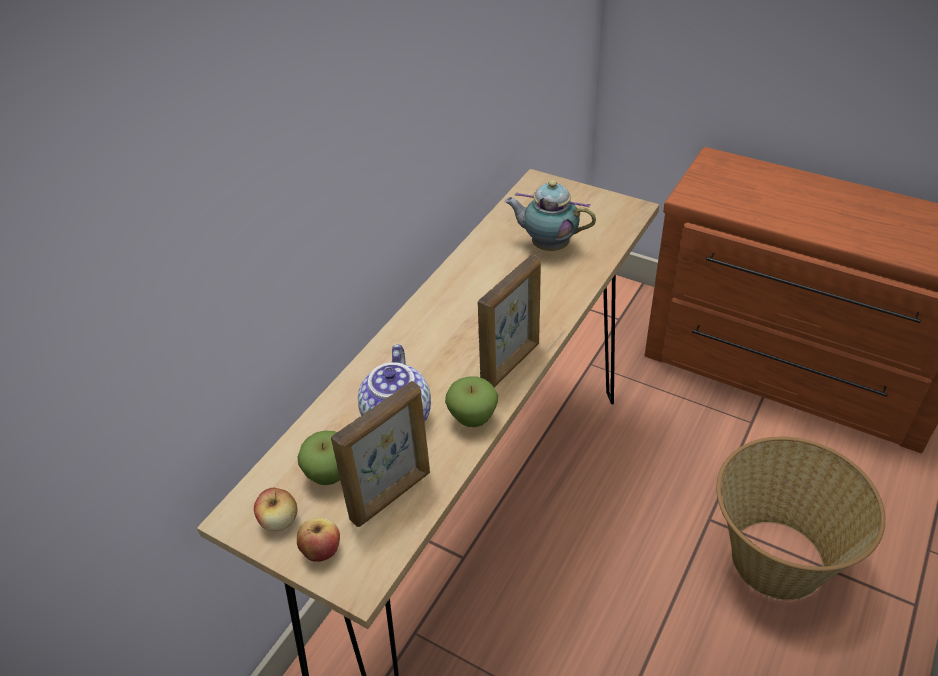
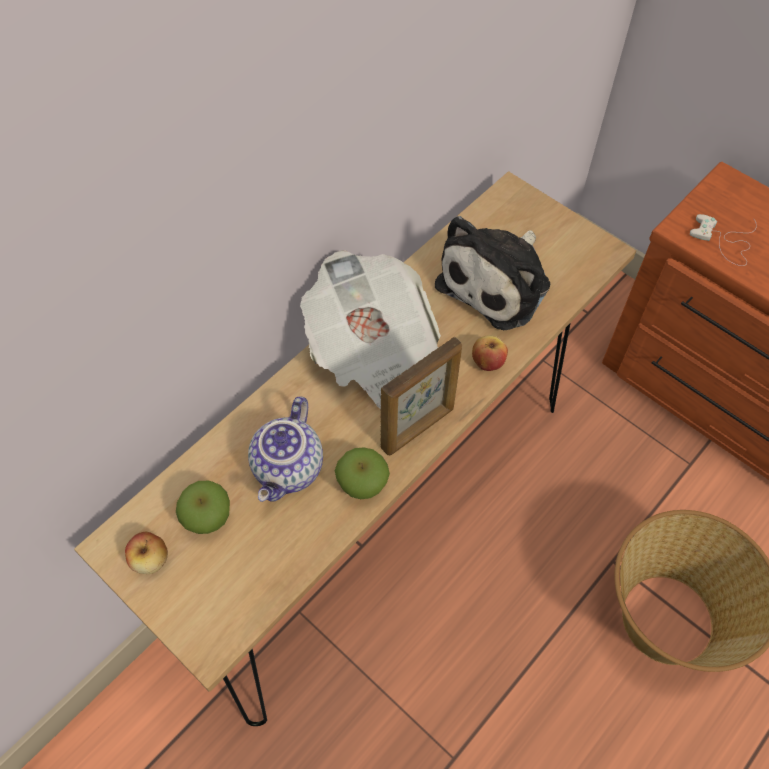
camera: 10 degrees right, 15 degrees up
(321, 550) = (183, 602): apple -> apple (487, 362)
(392, 496) = (262, 557): picture frame -> none
(452, 315) = (374, 353): none -> newspaper
(547, 245) = (498, 282): teapot -> plush toy
(728, 199) = (724, 241): none -> white game controller

